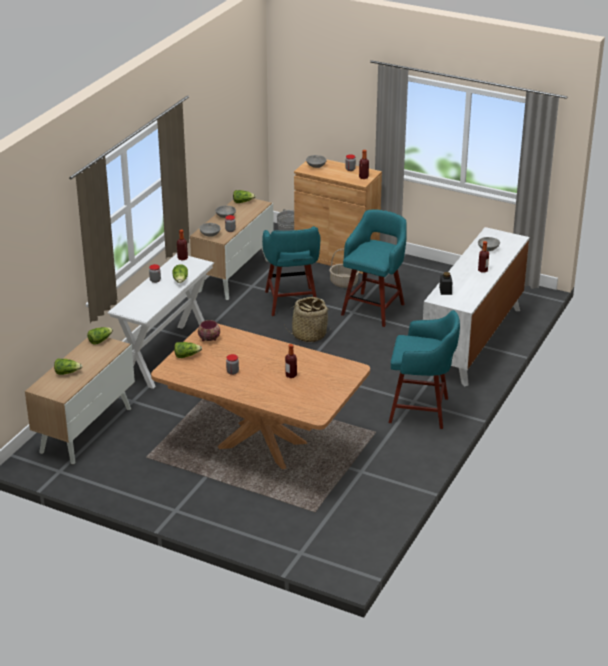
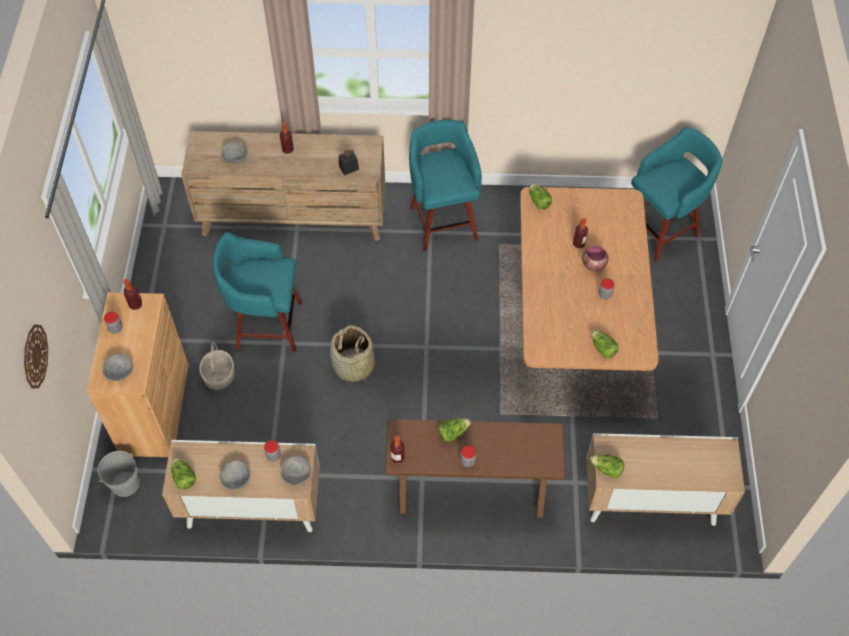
camera: 115 degrees left, 25 degrees up
(67, 372) = (686, 467): lettuce -> lettuce (538, 201)
(166, 355) = (471, 493): white console table -> brown console table
(209, 339) = (559, 343): bowl -> bowl (593, 265)
(291, 303) = (291, 412): turquoise stool -> turquoise stool (661, 229)
(316, 102) = (34, 356): none -> wall clock
(473, 341) = (293, 217): white dresser -> brown dresser

